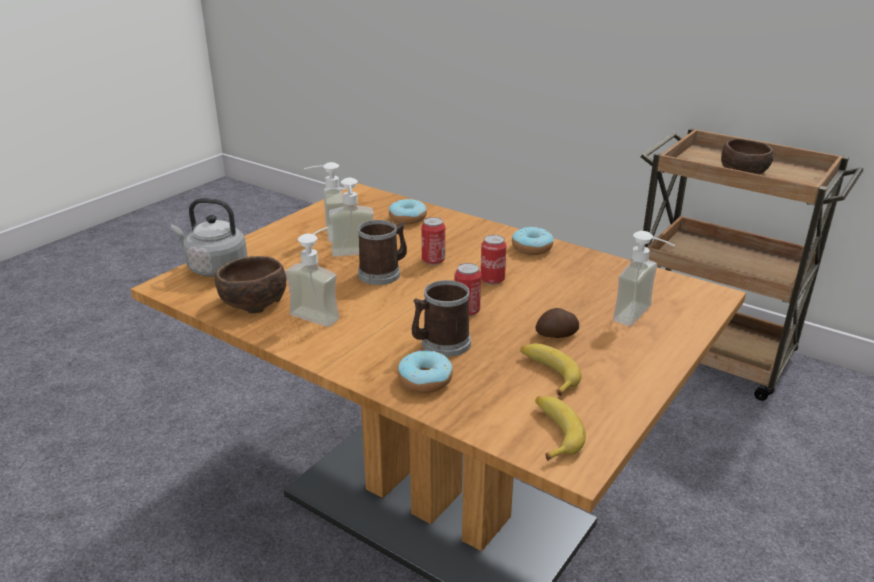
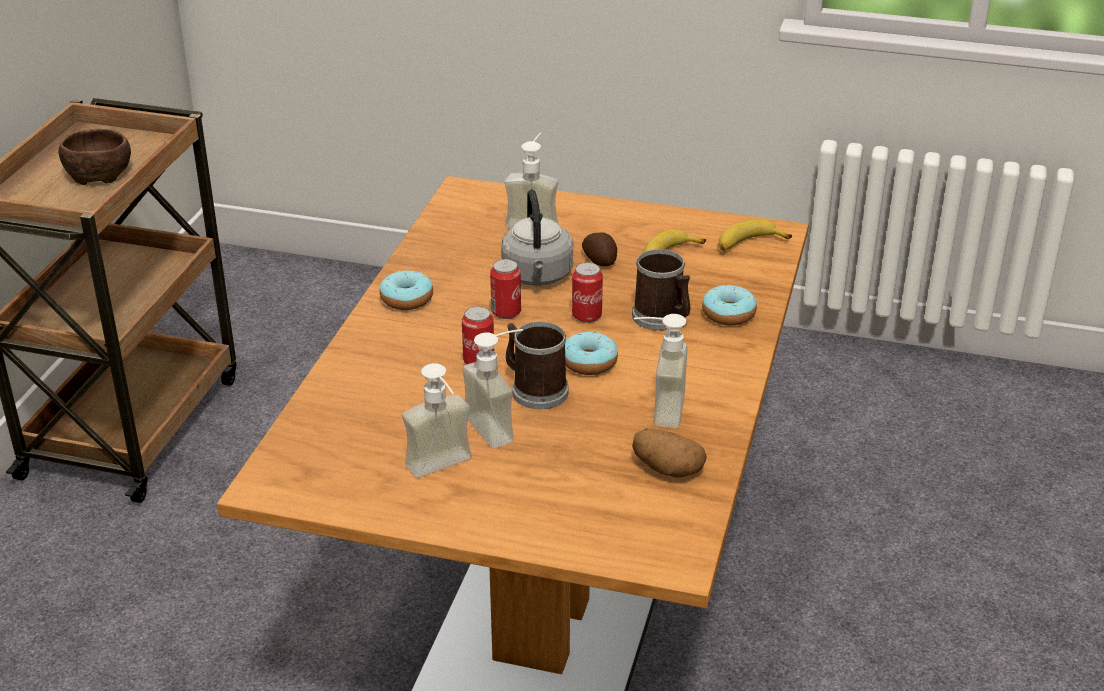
camera: 110 degrees left, 5 degrees up
(214, 268) = (605, 537): grey kettle -> grey kettle (537, 277)
(252, 301) = (666, 469): brown bowl -> potato
(408, 218) = (354, 411): donut -> donut (589, 362)

